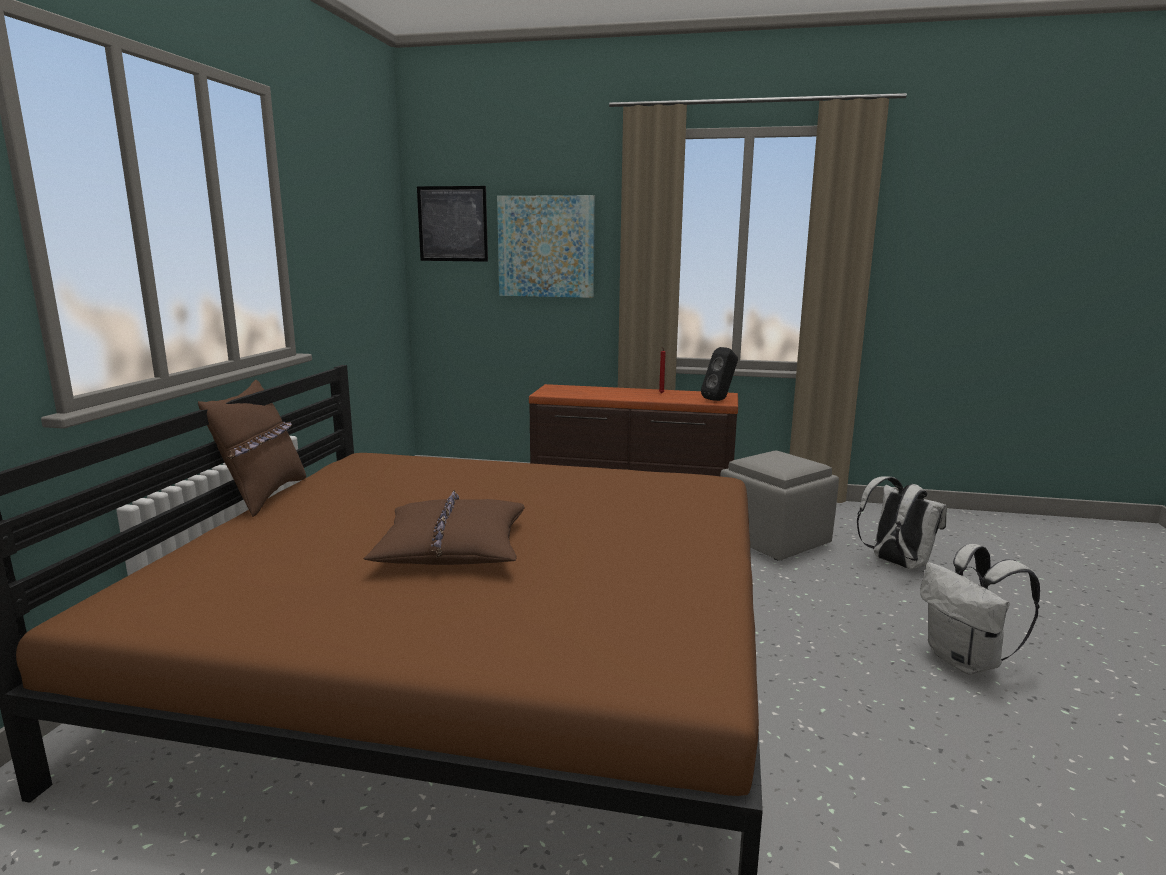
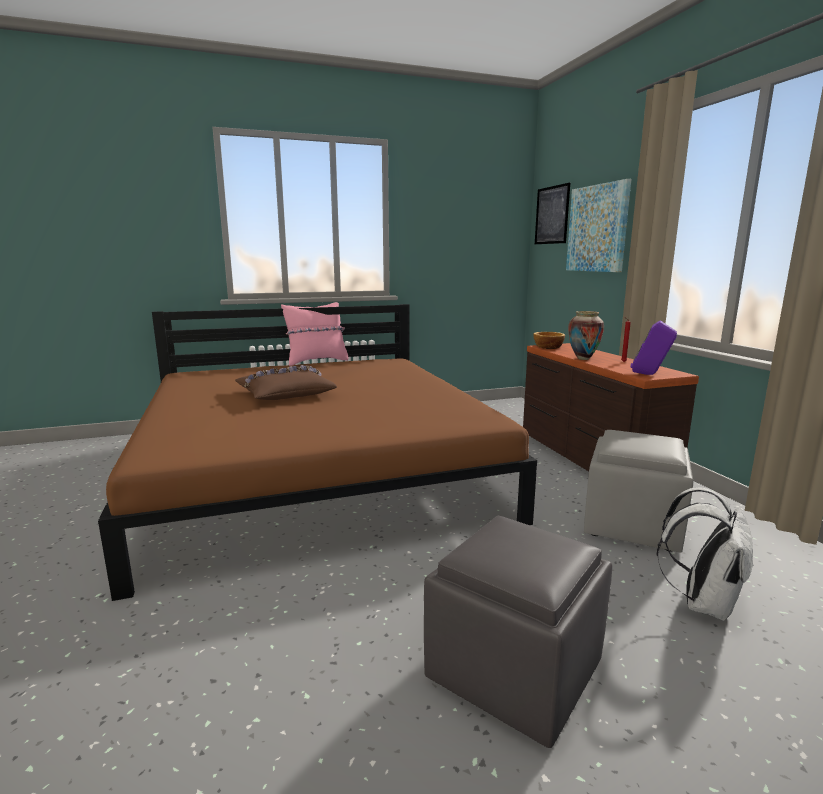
camera: 60 degrees right, 0 degrees up
(263, 496) = (316, 361): brown pillow -> pink pillow
(553, 393) = (547, 347): none -> bowl
(629, 398) = (583, 358): none -> vase
(720, 400) = (650, 374): black speaker -> purple speaker
(966, 661) = (515, 672): white backpack -> grey ottoman

